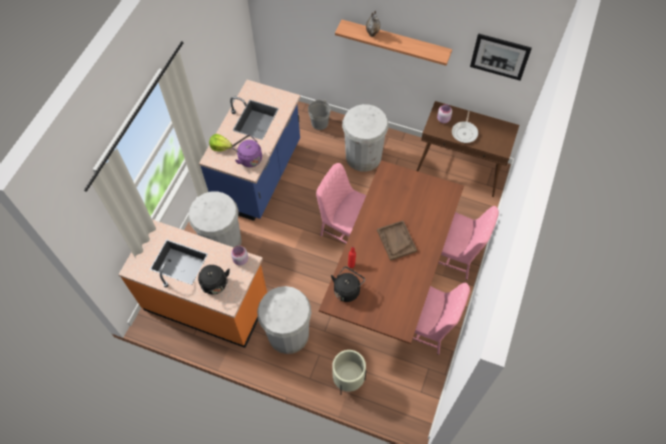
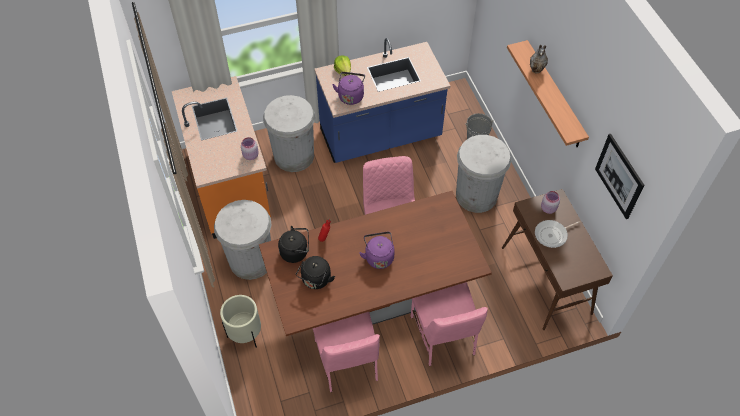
camera: 50 degrees right, 5 degrees down
(215, 285) = (213, 155): black kettle -> black kettle (315, 280)
(396, 241) = (378, 256): brown tray -> purple kettle

